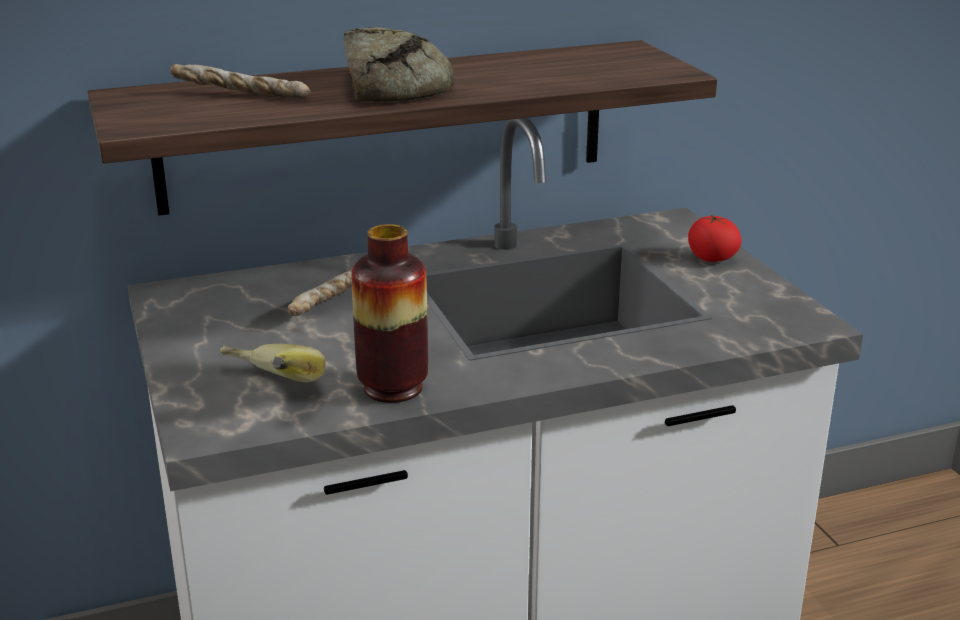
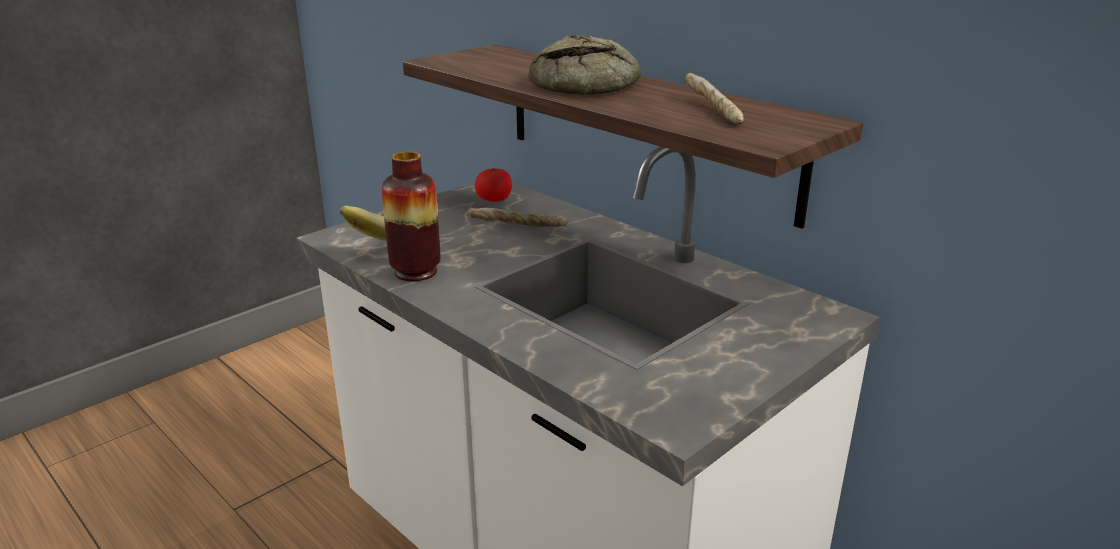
camera: 65 degrees right, 0 degrees up
(241, 96) = (516, 65): bread -> bread (711, 111)
(712, 258) = (770, 348): tomato -> tomato (494, 199)

